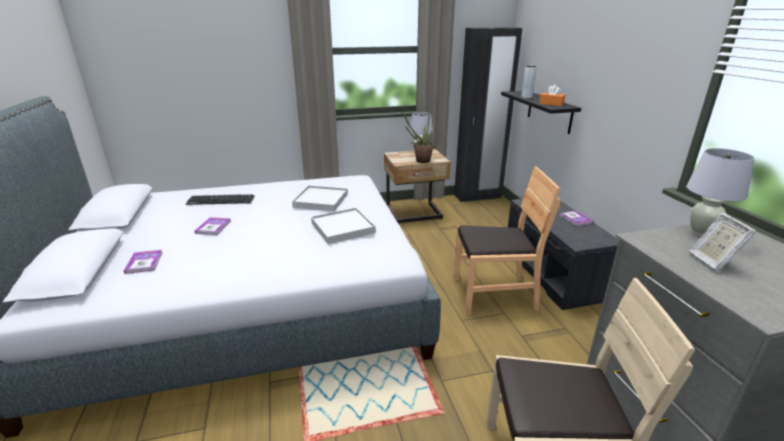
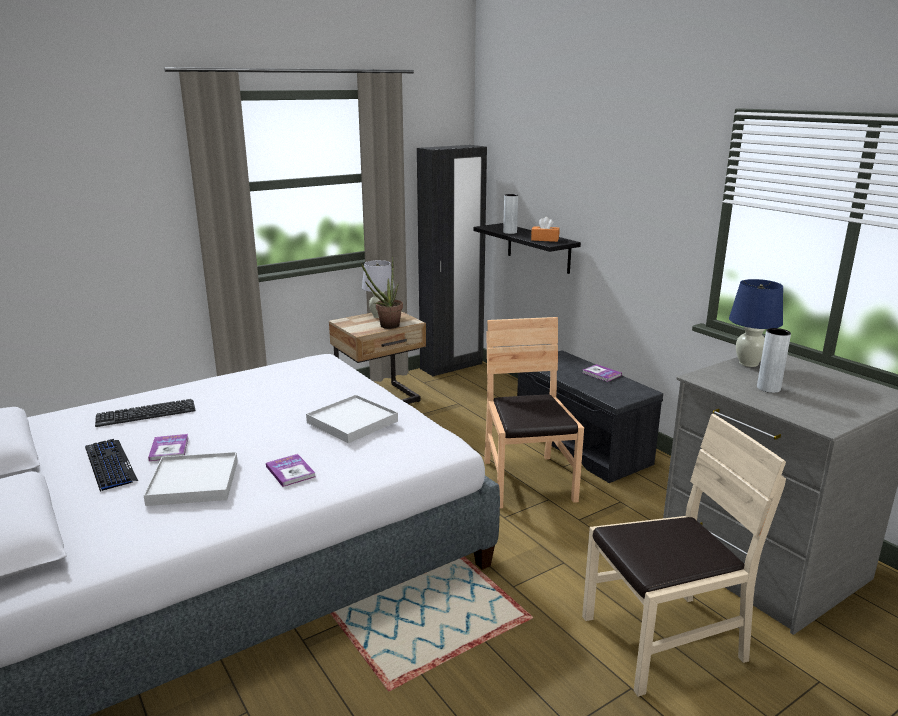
camera: 20 degrees left, 5 degrees down
(144, 262) = (107, 508): book -> book (290, 471)
(172, 232) = (110, 465): none -> keyboard
(320, 200) = (294, 394): white tray -> white tray (193, 483)
(493, 294) = (527, 481): brown chair -> brown chair turned 75 degrees counterclockwise
(701, 232) = (748, 363): white table lamp -> blue table lamp
(711, 261) = (768, 388): picture frame -> grey vase

